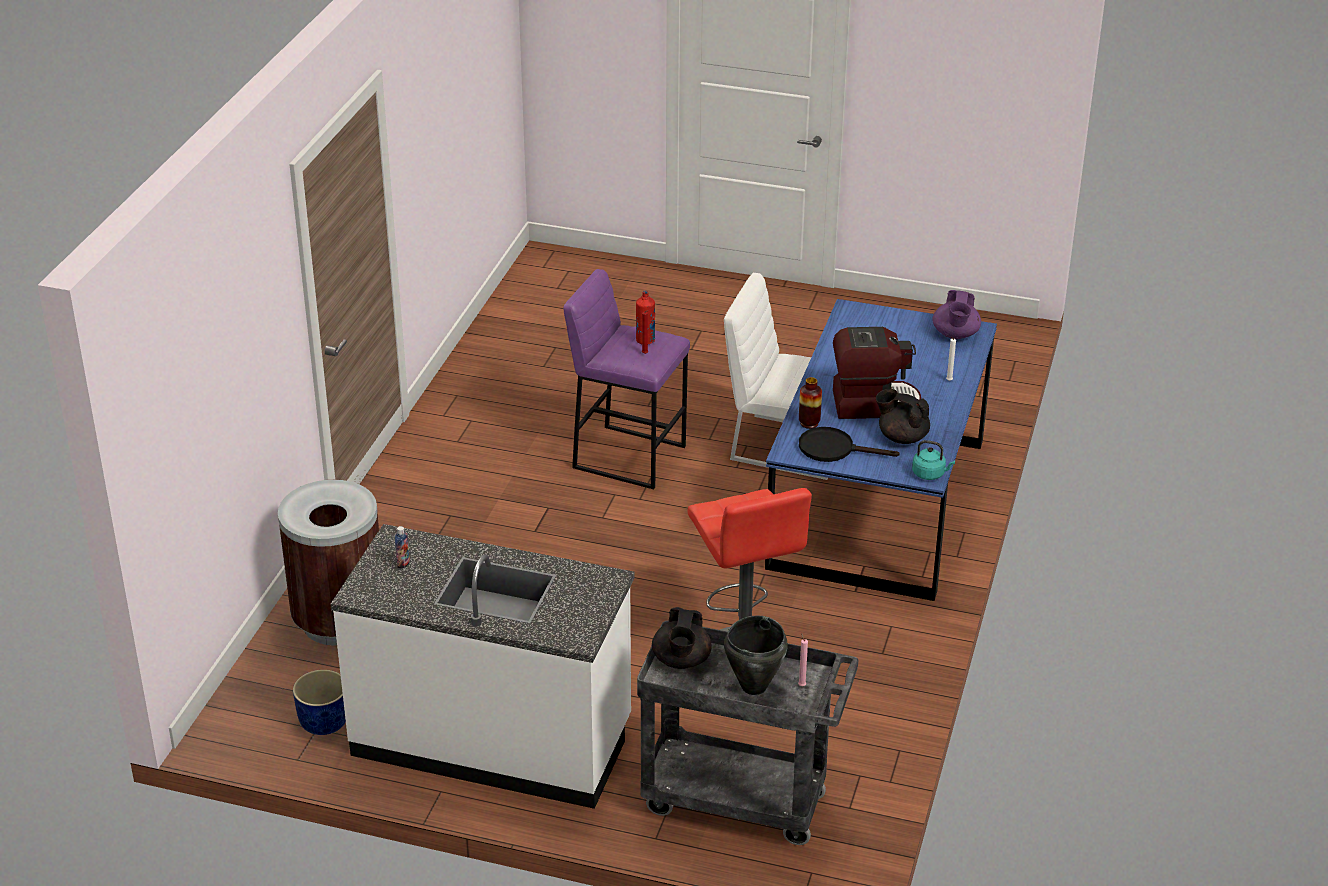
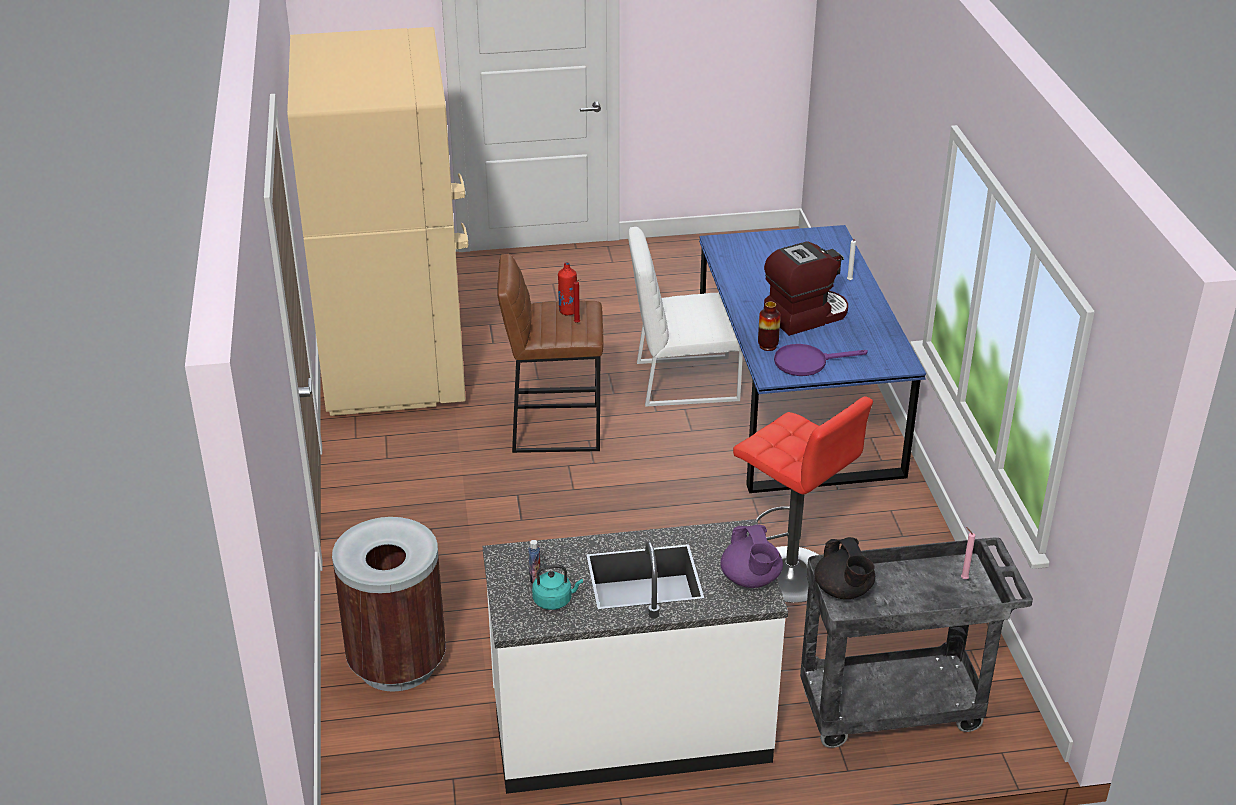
camera: 25 degrees left, 0 degrees up
(323, 722) = (454, 769): blue planter -> none
(526, 357) = (394, 364): none -> beige fridge
(627, 456) = (554, 428): purple stool -> brown stool
(753, 686) = (925, 593): black cooking pot -> none
(834, 449) = (807, 362): black frying pan -> purple frying pan
(902, 437) = (853, 337): black teapot -> none
(930, 474) = (903, 362): turquoise kettle -> turquoise kettle (554, 600)
(955, 335) = (821, 242): purple teapot -> purple teapot (751, 579)

